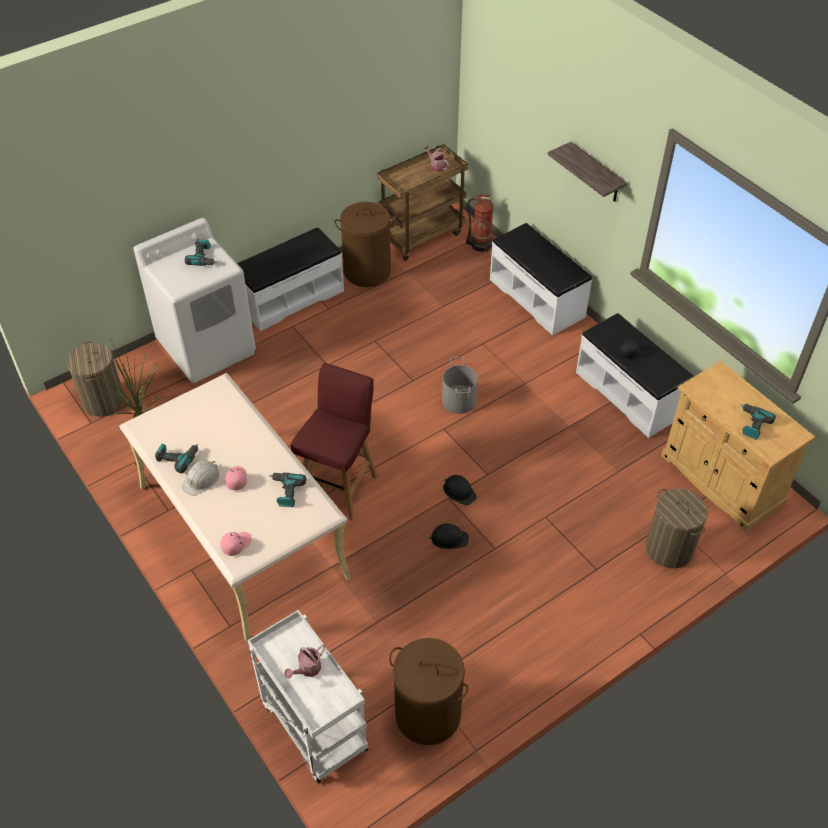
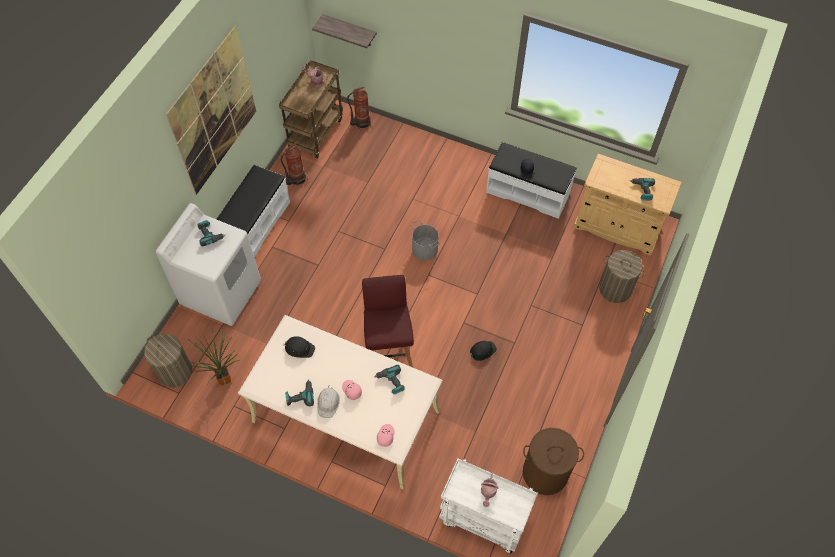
camera: 30 degrees left, 10 degrees up
(272, 126) = (214, 112): none -> picture
(367, 271) = (296, 178): brown laundry basket -> fire extinguisher
(459, 491) = (467, 315): black hard hat -> black hard hat (299, 348)
(537, 298) = (426, 147): white bench -> none
(596, 173) = (460, 53): shelf -> shelf (350, 31)

